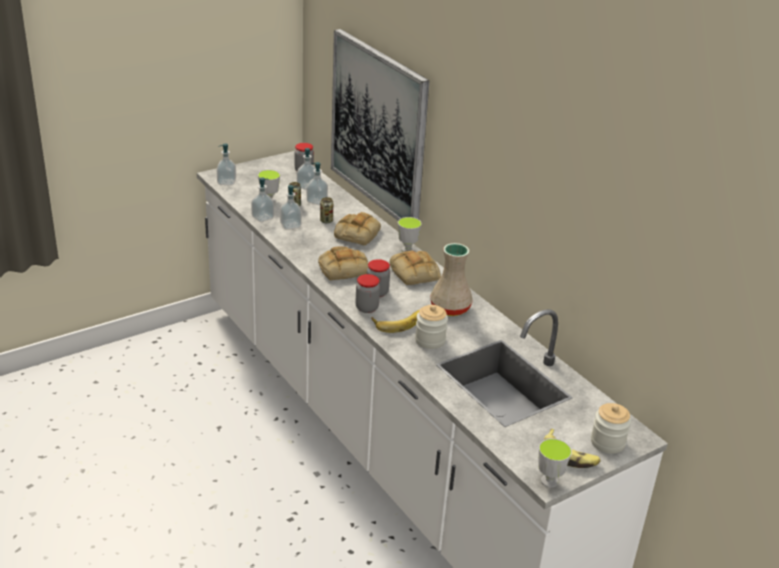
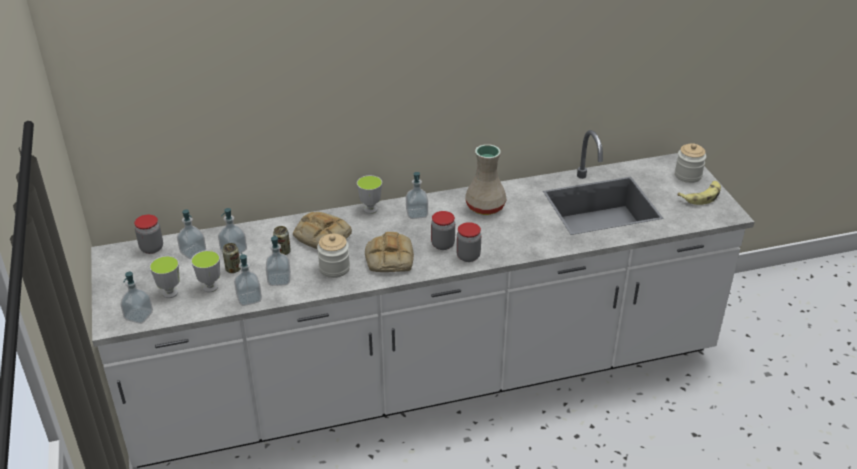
camera: 70 degrees left, 5 degrees up
(378, 128) = (261, 128): picture -> none
(397, 322) = (498, 242): banana -> none
(415, 273) = (417, 214): bread -> soap dispenser
(430, 340) = (533, 229): jar -> jar (334, 268)
(549, 481) = (731, 213): cup -> cup (170, 293)

